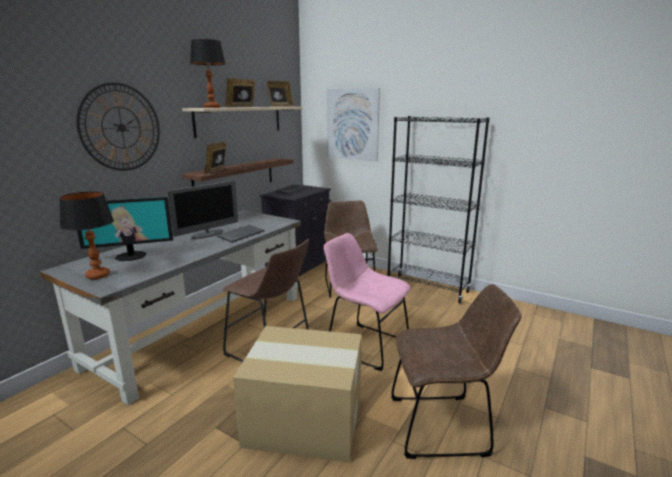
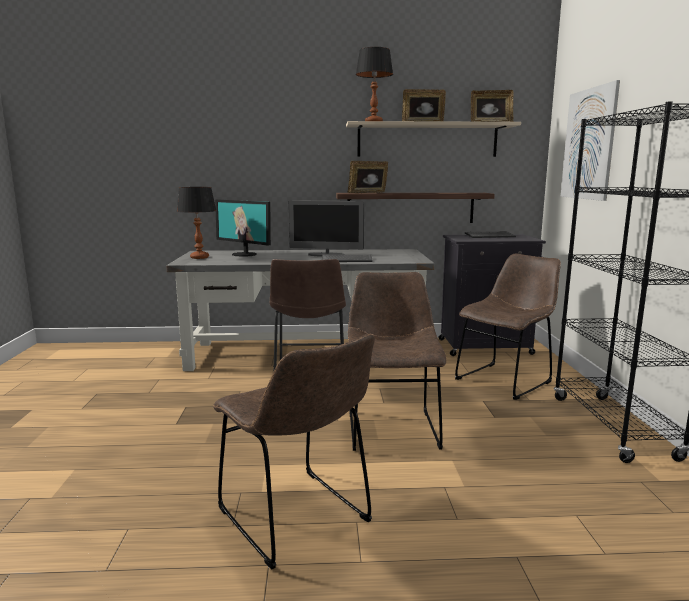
camera: 55 degrees right, 5 degrees down
(121, 127) = (277, 141): wall clock -> none
(306, 420) = (228, 438): cardboard box -> none
(364, 345) = (391, 427): pink chair -> brown chair

